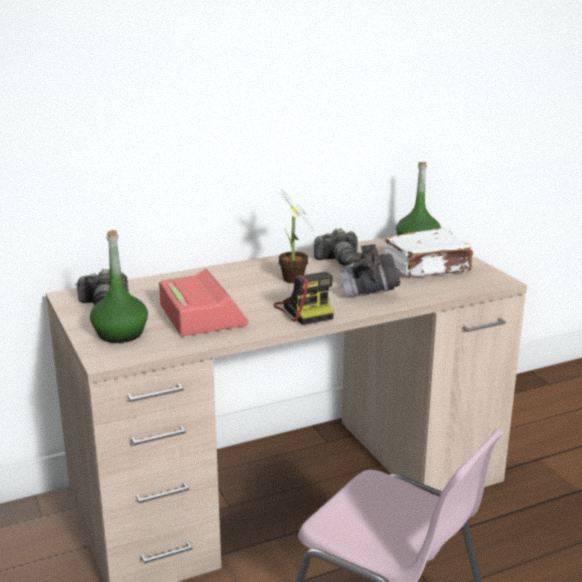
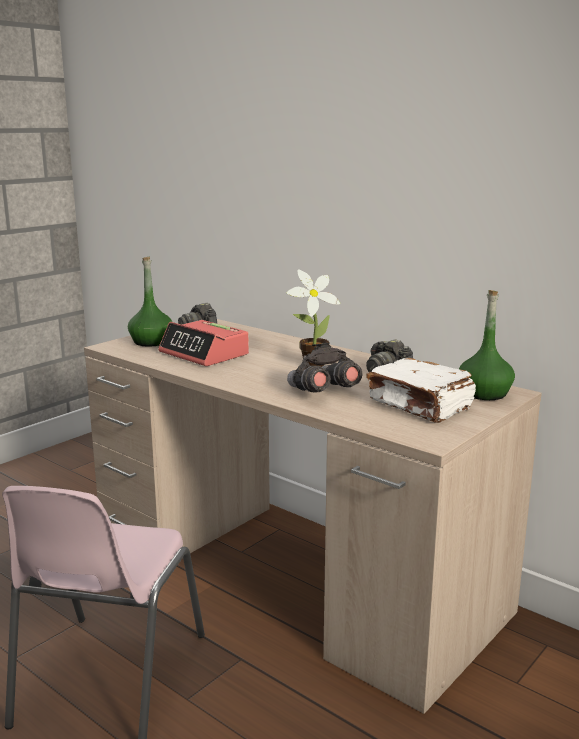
camera: 65 degrees right, 5 degrees down
(202, 315) = (204, 354): alarm clock -> alarm clock turned 90 degrees clockwise
(305, 310) = (247, 379): camera -> none

